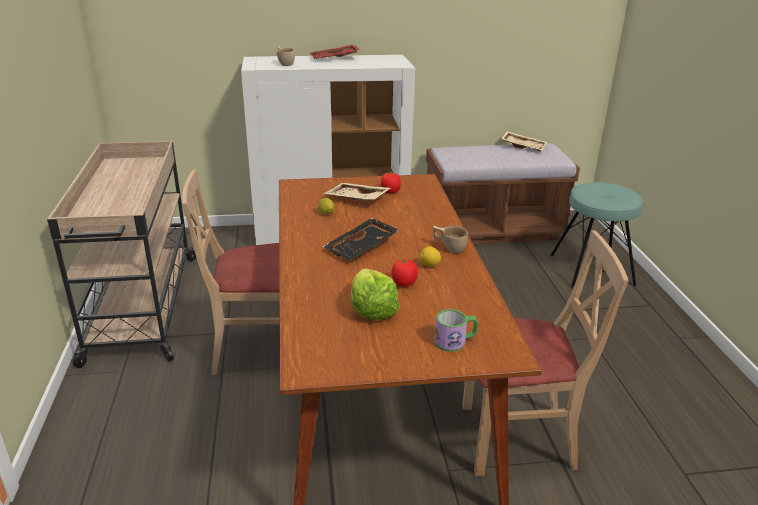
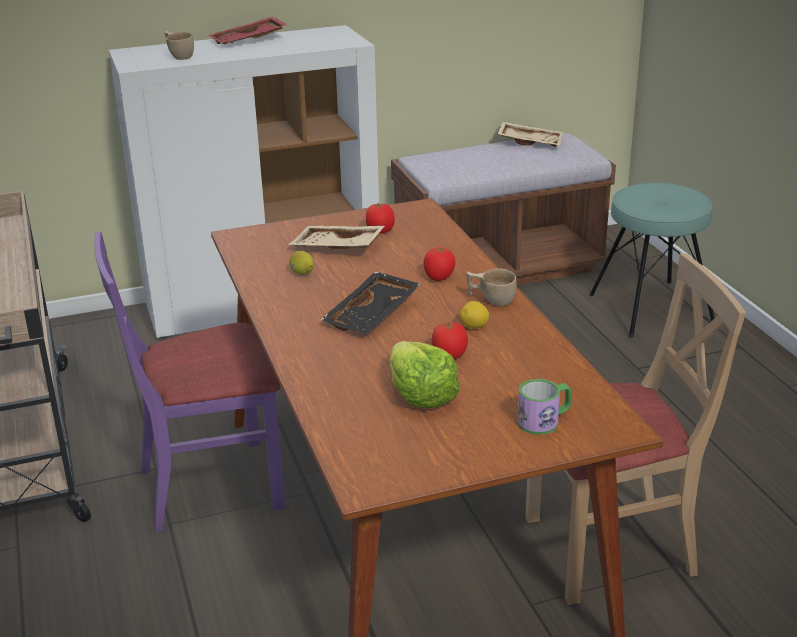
camera: 10 degrees left, 0 degrees up
(257, 349) = (211, 485): beige chair -> purple chair
(418, 227) = (439, 277): none -> tomato

